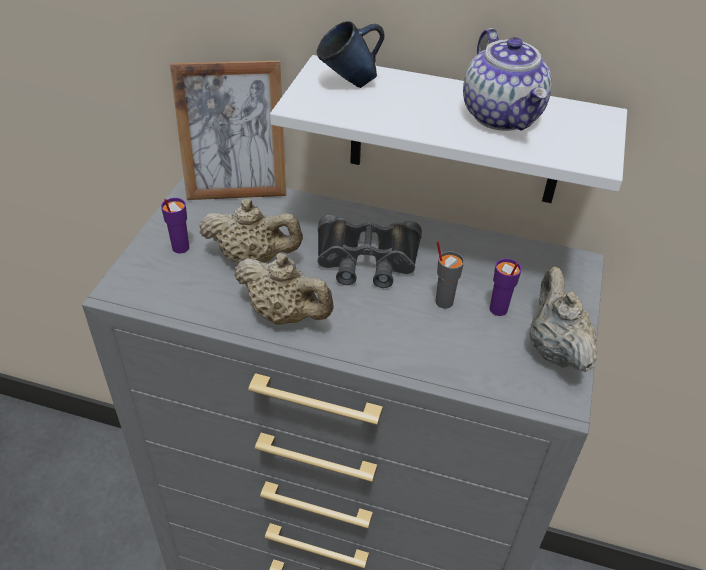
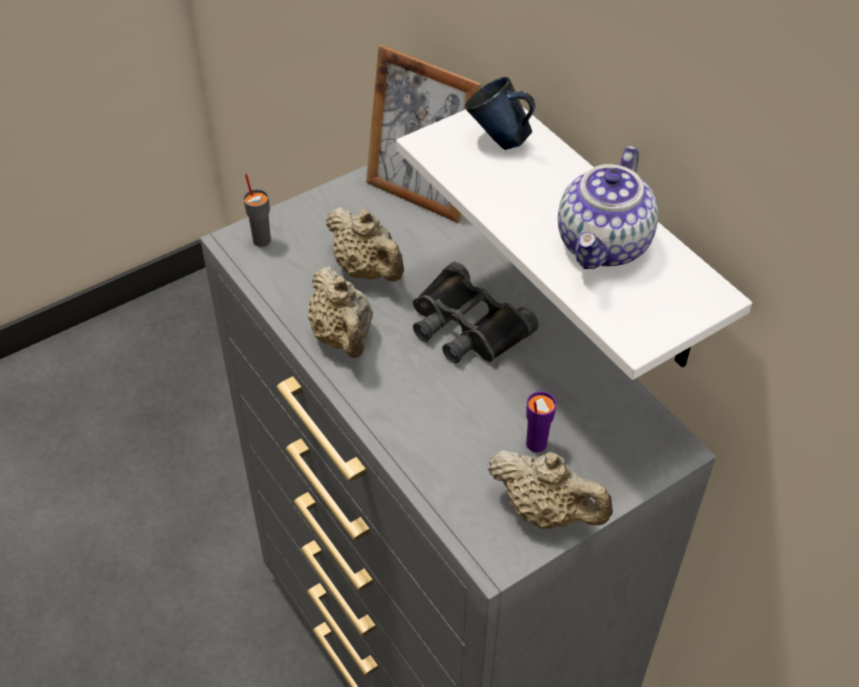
camera: 40 degrees right, 5 degrees up
(180, 248) = (317, 227): purple cup -> none
(443, 301) = (492, 406): grey cup -> grey cup (262, 240)
(554, 349) = (546, 511): beige teapot -> beige teapot turned 90 degrees clockwise

